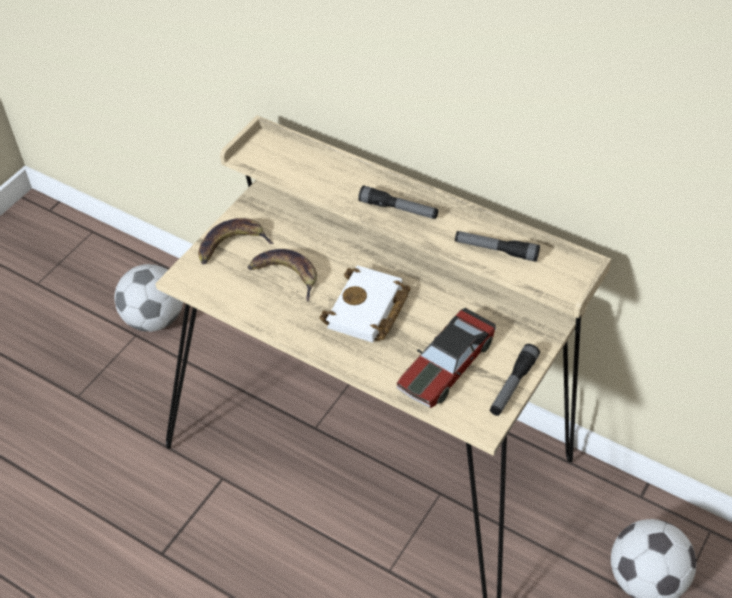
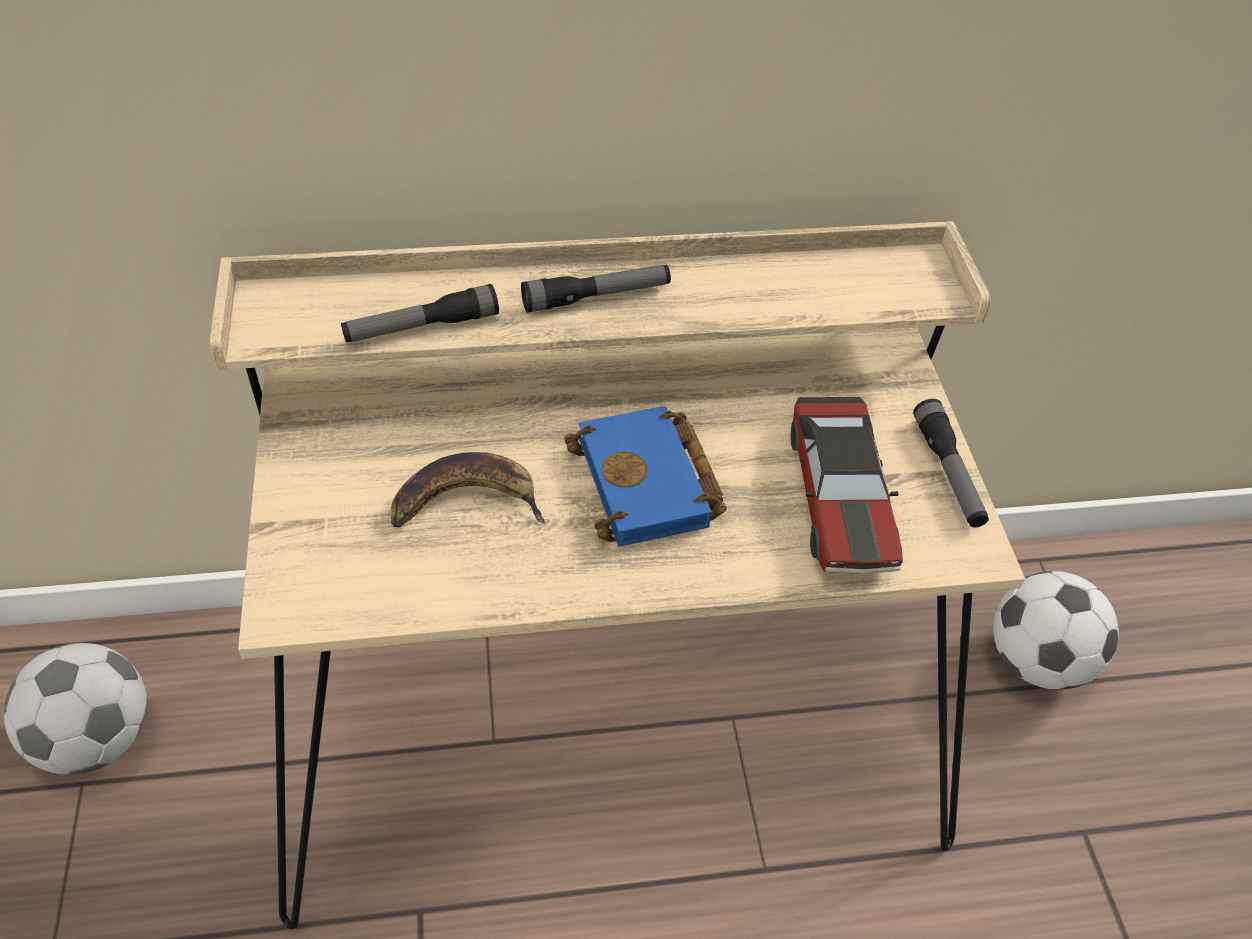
camera: 45 degrees left, 0 degrees up
(232, 244) = (324, 503): banana -> none
(368, 311) = (650, 485): white book -> blue book
(496, 250) = (792, 286): flashlight -> flashlight (421, 327)

